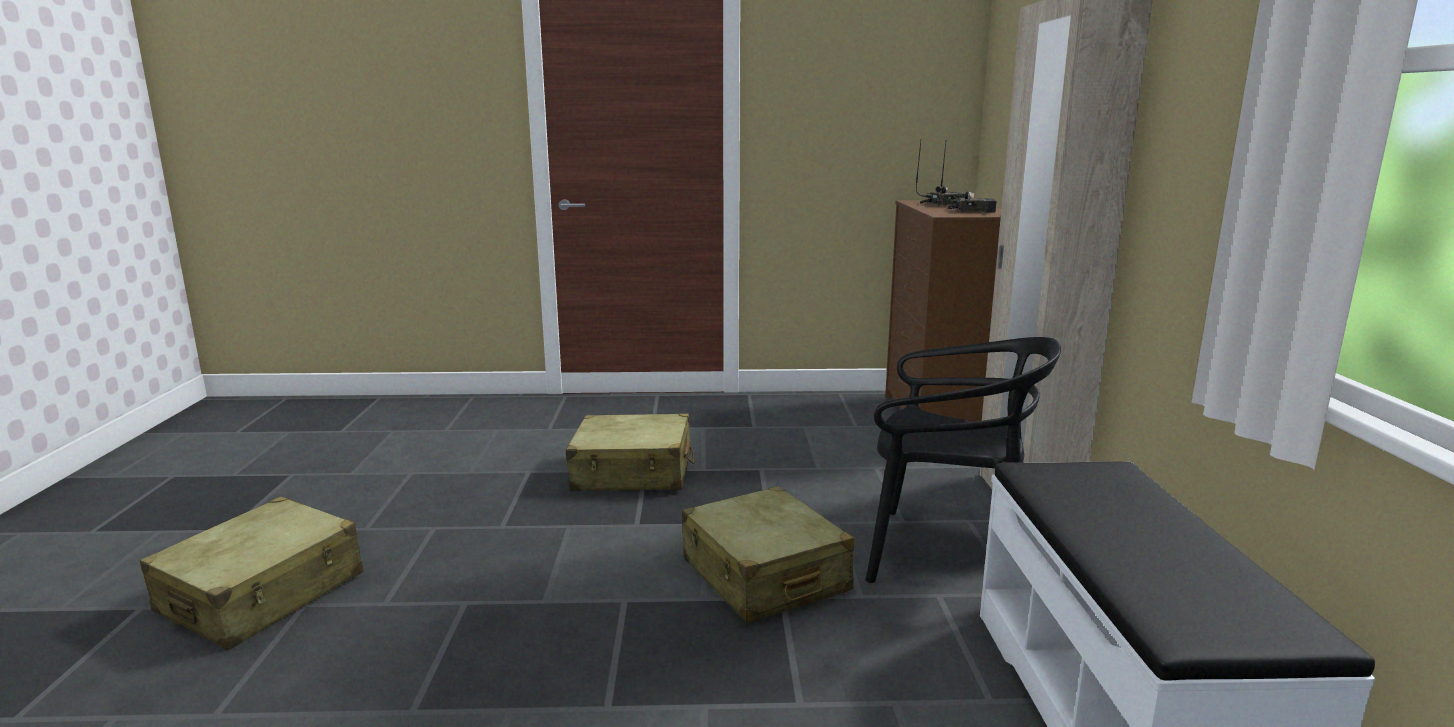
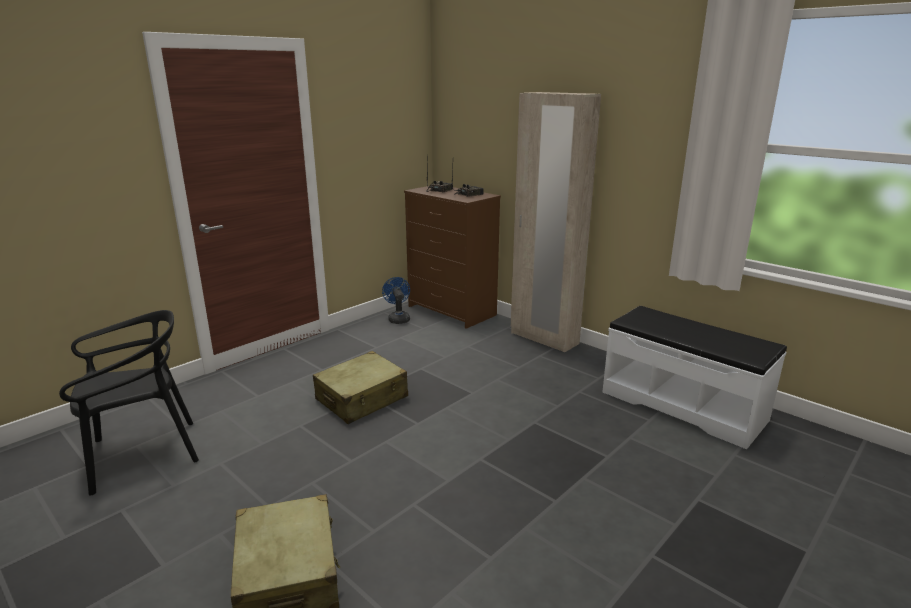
camera: 45 degrees left, 5 degrees up
(764, 576) = (513, 417): beige suitcase -> none
(844, 405) = (398, 318): none -> blue fan
(948, 555) = (557, 374): black chair -> black chair (143, 454)

